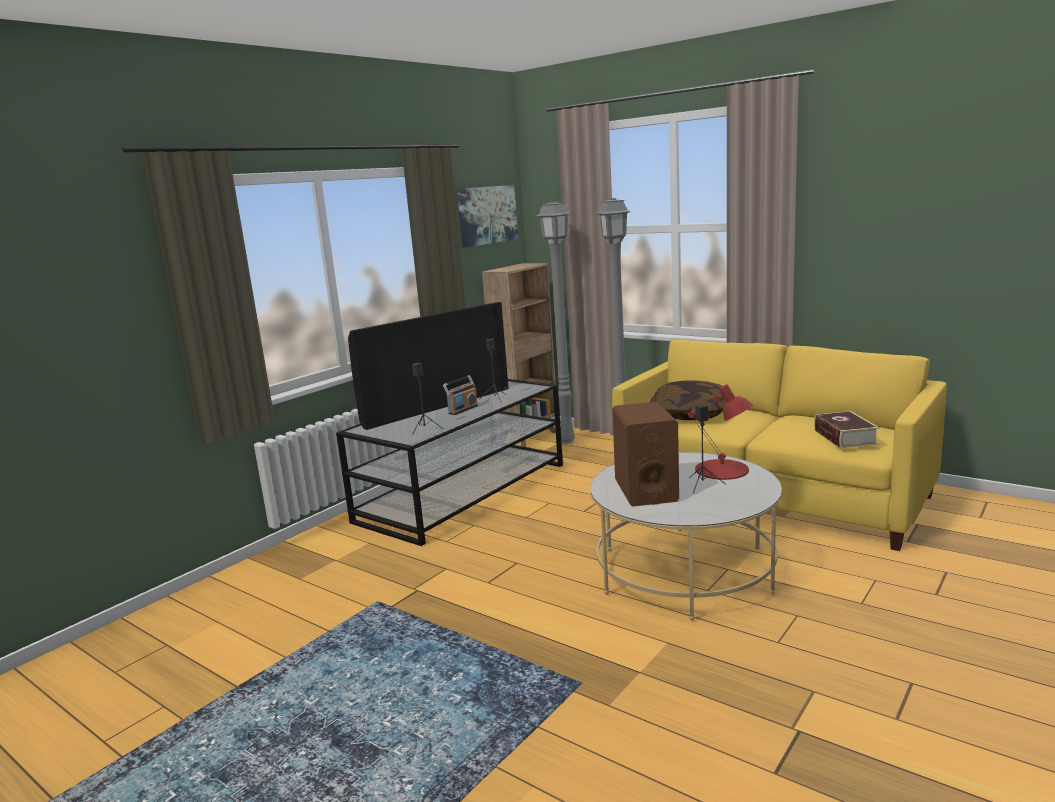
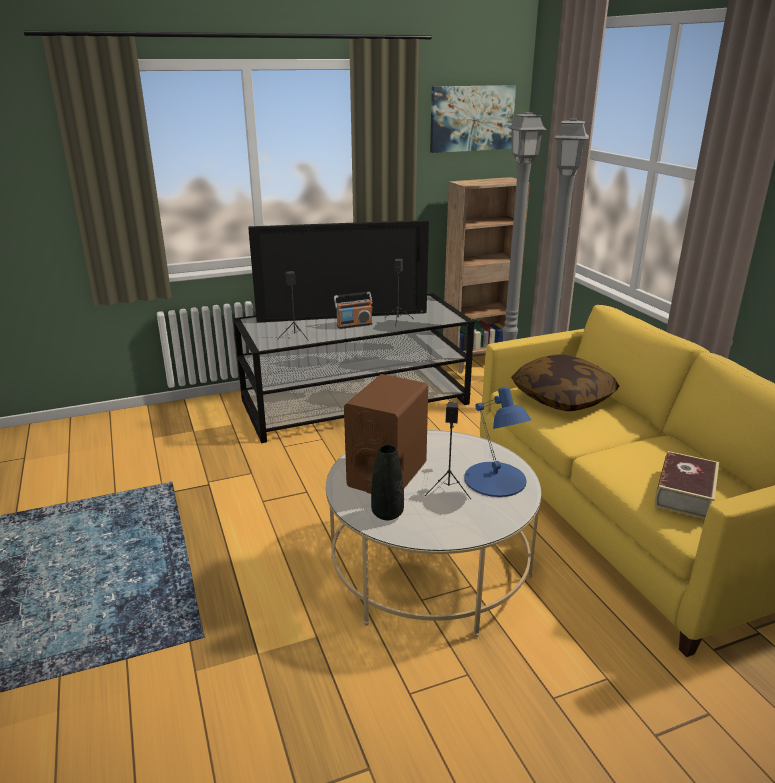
camera: 30 degrees right, 10 degrees up
(687, 510) = (387, 514): none -> black vase
(722, 470) = (495, 480): red table lamp -> blue table lamp

